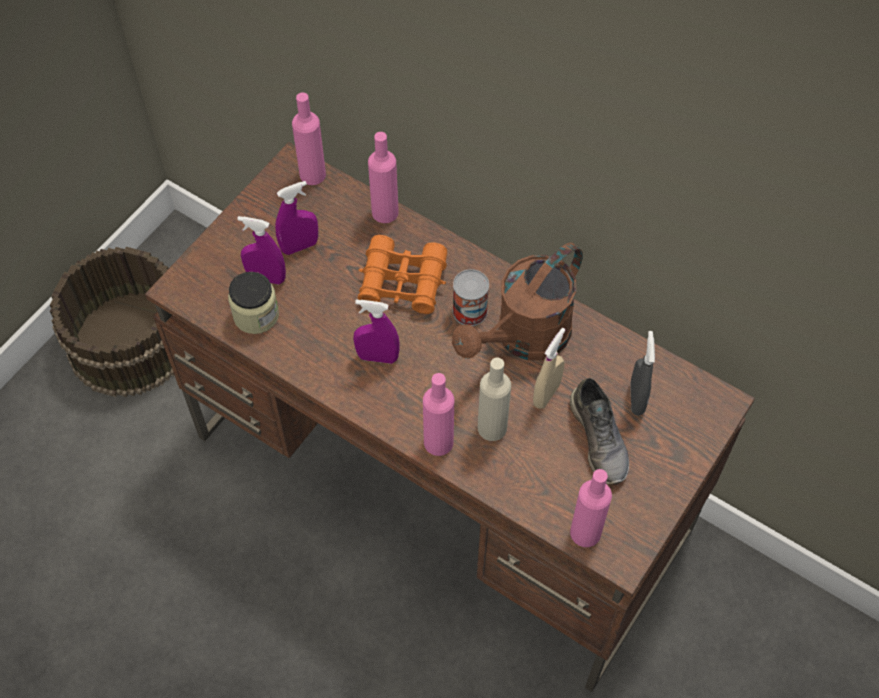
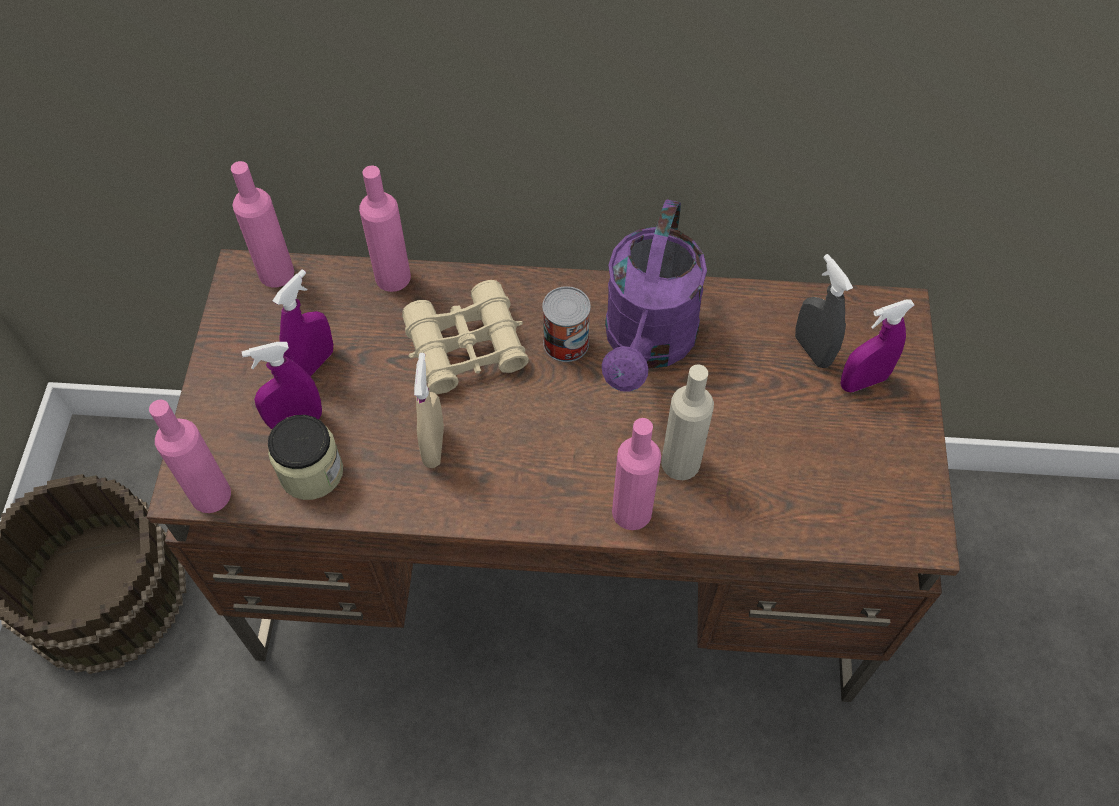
camera: 30 degrees left, 0 degrees up
(377, 357) = (494, 448): purple spray bottle -> purple spray bottle (863, 381)
(402, 282) = (466, 347): orange binoculars -> beige binoculars
(523, 339) = (647, 345): brown watering can -> purple watering can
(546, 394) = (714, 393): beige spray bottle -> beige spray bottle (434, 446)
(585, 532) = (863, 528): pink bottle -> pink bottle (211, 495)
(600, 438) = (804, 413): grey shoe -> none

